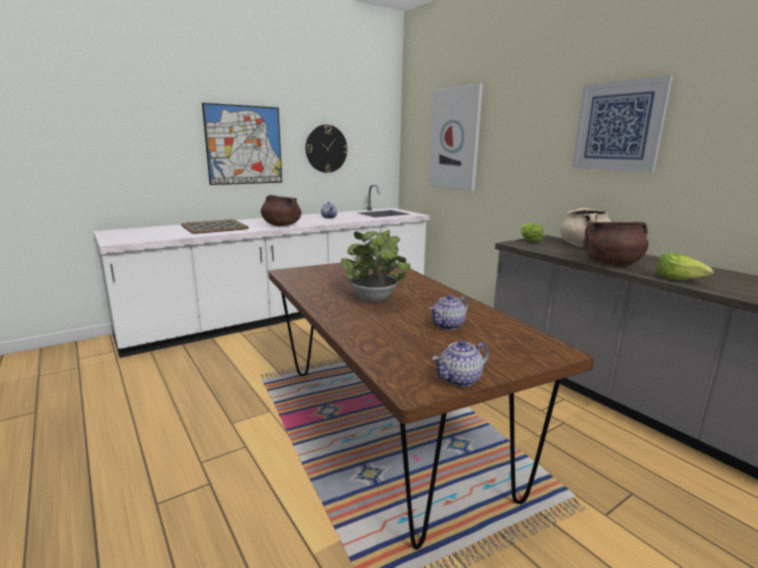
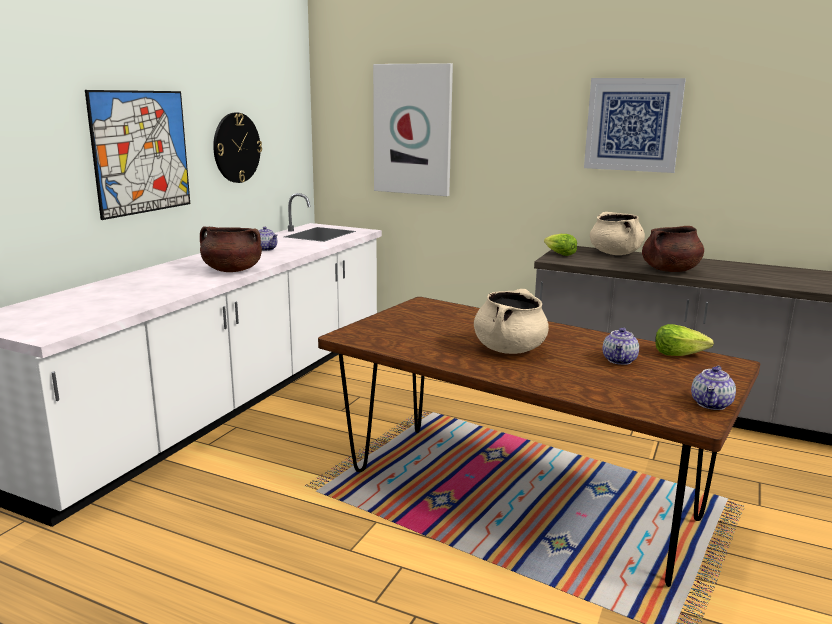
camera: 30 degrees left, 0 degrees up
(214, 227) = (139, 287): tray -> none
(375, 300) = (509, 349): potted plant -> beige cooking pot
(678, 279) = (740, 279): lettuce -> lettuce (678, 354)

